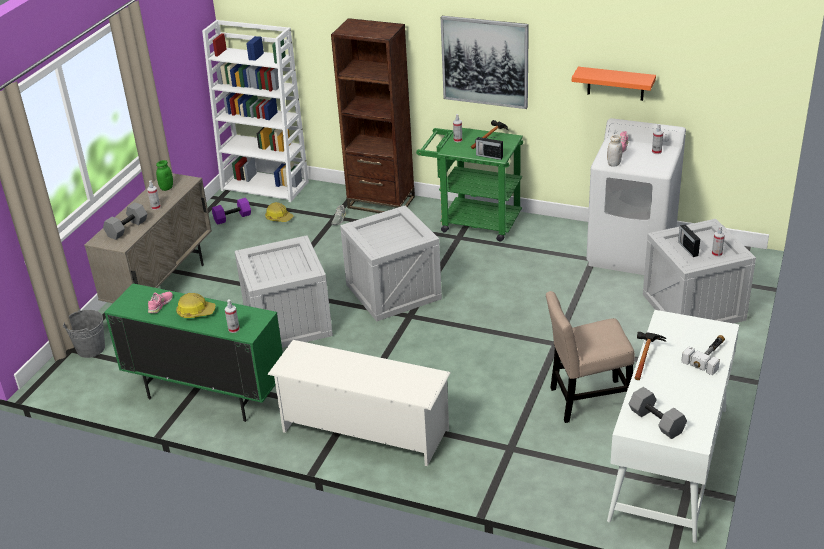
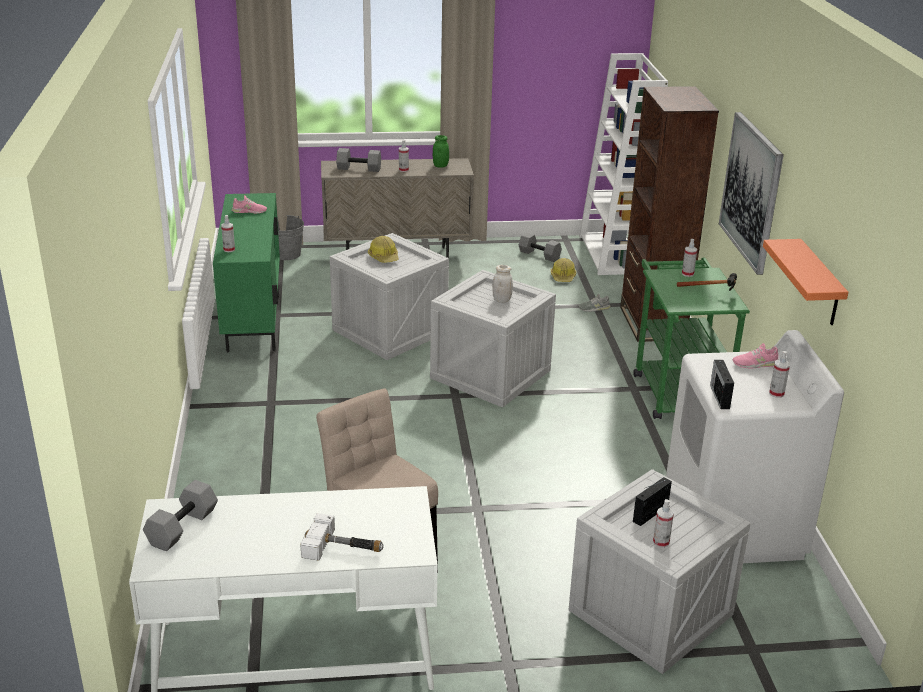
camera: 60 degrees right, 5 degrees down
(195, 312) = (246, 227): hard hat -> hard hat (384, 257)
(232, 217) = (540, 255): purple dumbbell -> grey dumbbell
(363, 431) = (246, 418): white shoe rack -> none
(488, 156) = (672, 299): radio -> radio (719, 396)
(614, 164) = (705, 367): white jar -> white jar (501, 300)
(645, 358) = (311, 496): hammer -> none

